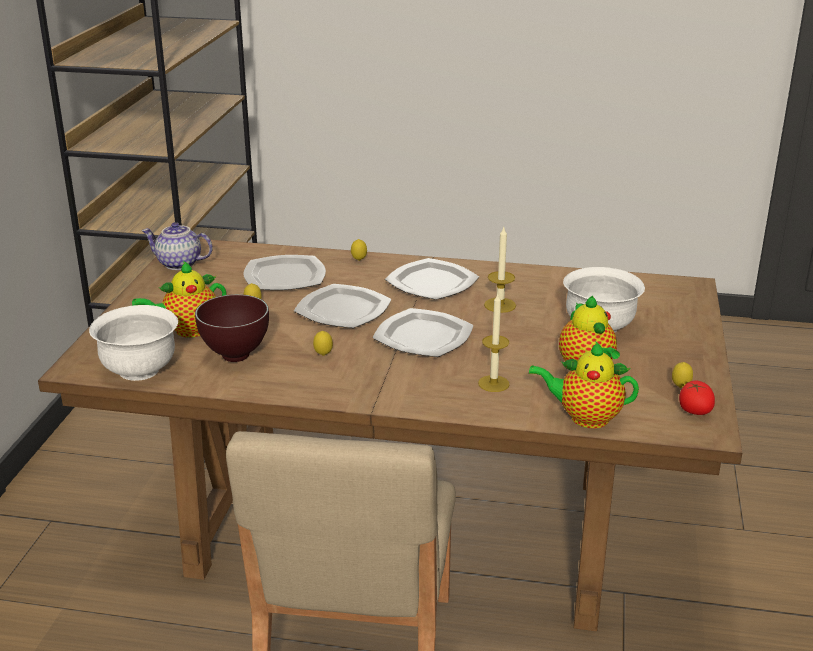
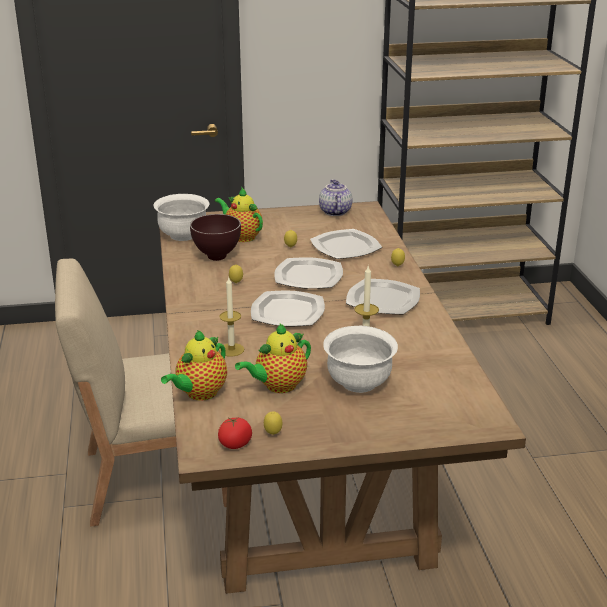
camera: 70 degrees right, 0 degrees up
(585, 417) = (199, 394): teapot -> teapot turned 135 degrees counterclockwise

